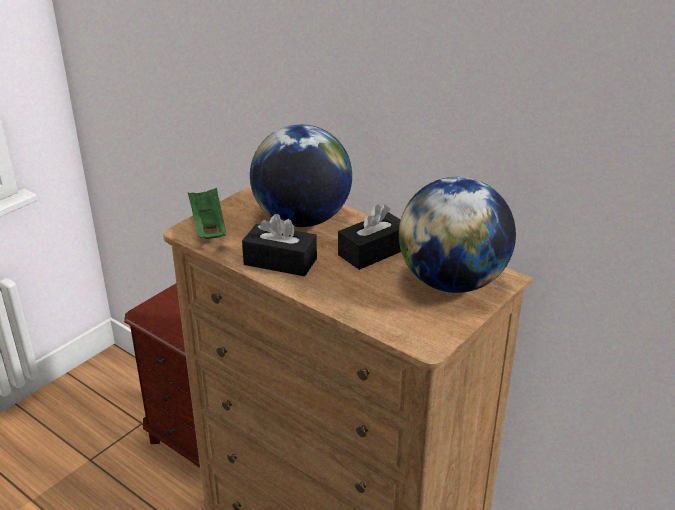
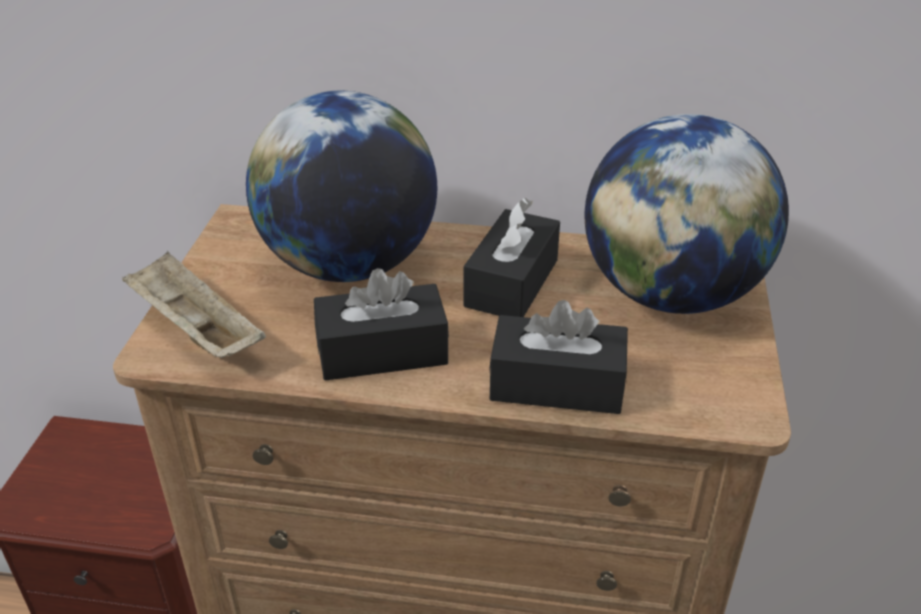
camera: 30 degrees left, 5 degrees up
(208, 227) = (194, 330): green tray -> beige tray
(347, 301) = (556, 385): none -> black tissue box

